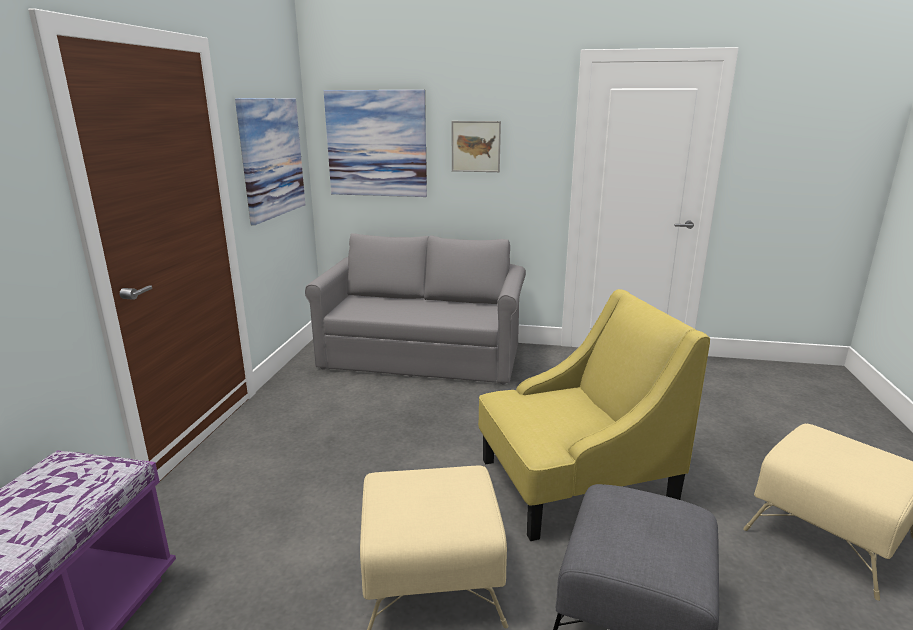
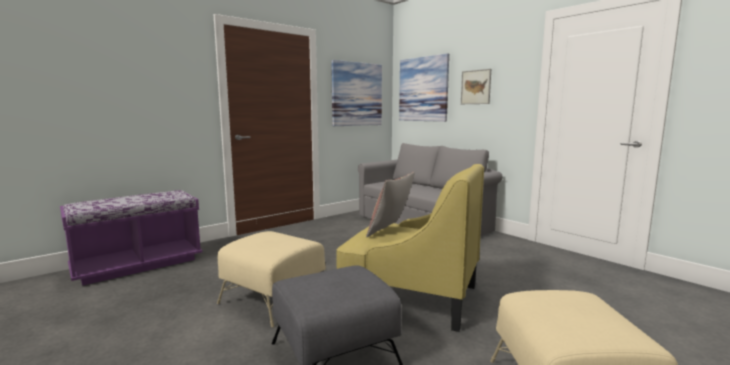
camera: 40 degrees right, 10 degrees down
(545, 409) = (390, 230): none -> pillow

